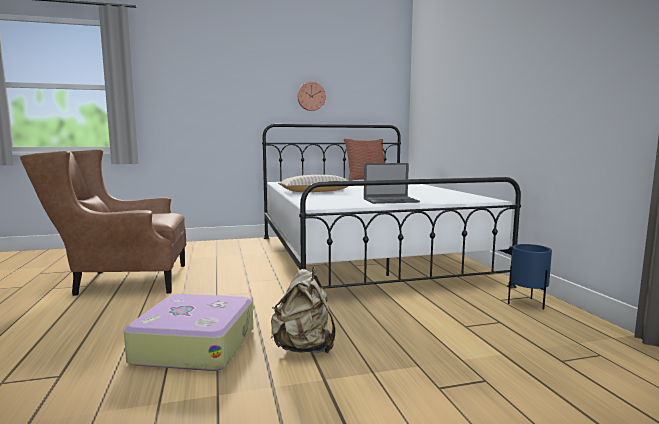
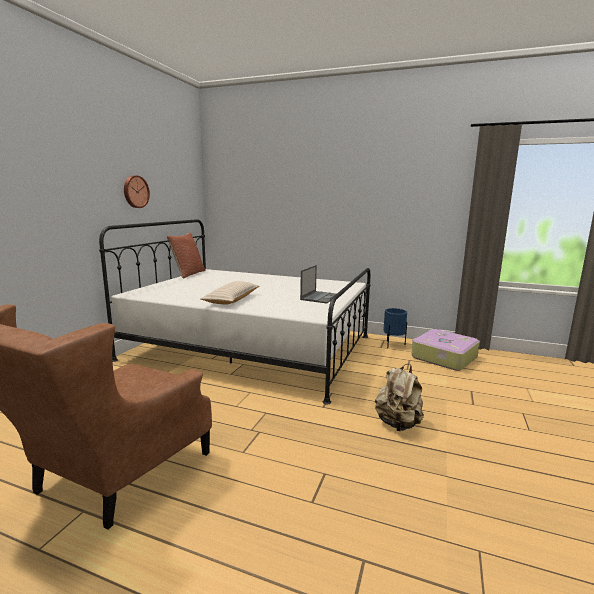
camera: 55 degrees left, 5 degrees up
(195, 345) = (356, 467): suitcase -> suitcase (443, 357)

